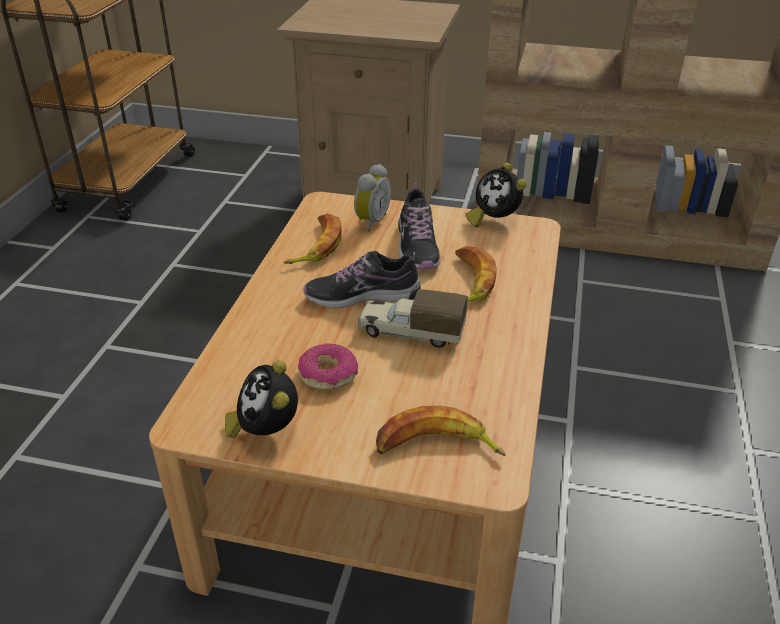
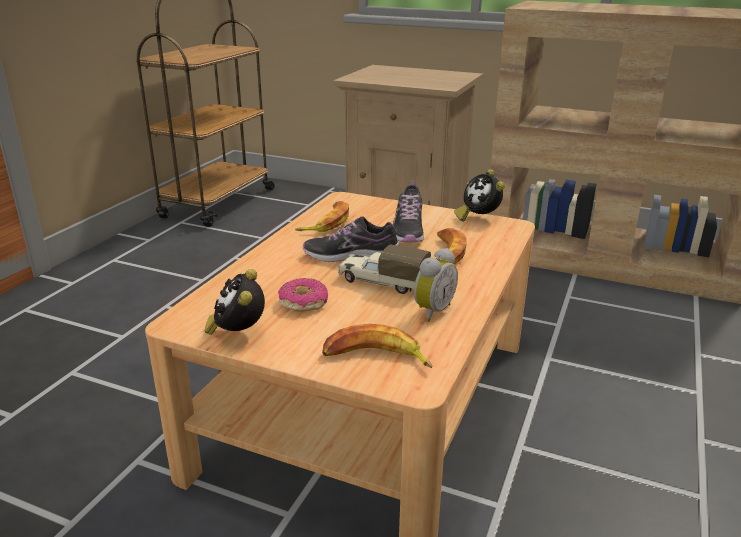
camera: 10 degrees right, 10 degrees down
(370, 222) = (375, 212): alarm clock -> alarm clock (431, 311)

